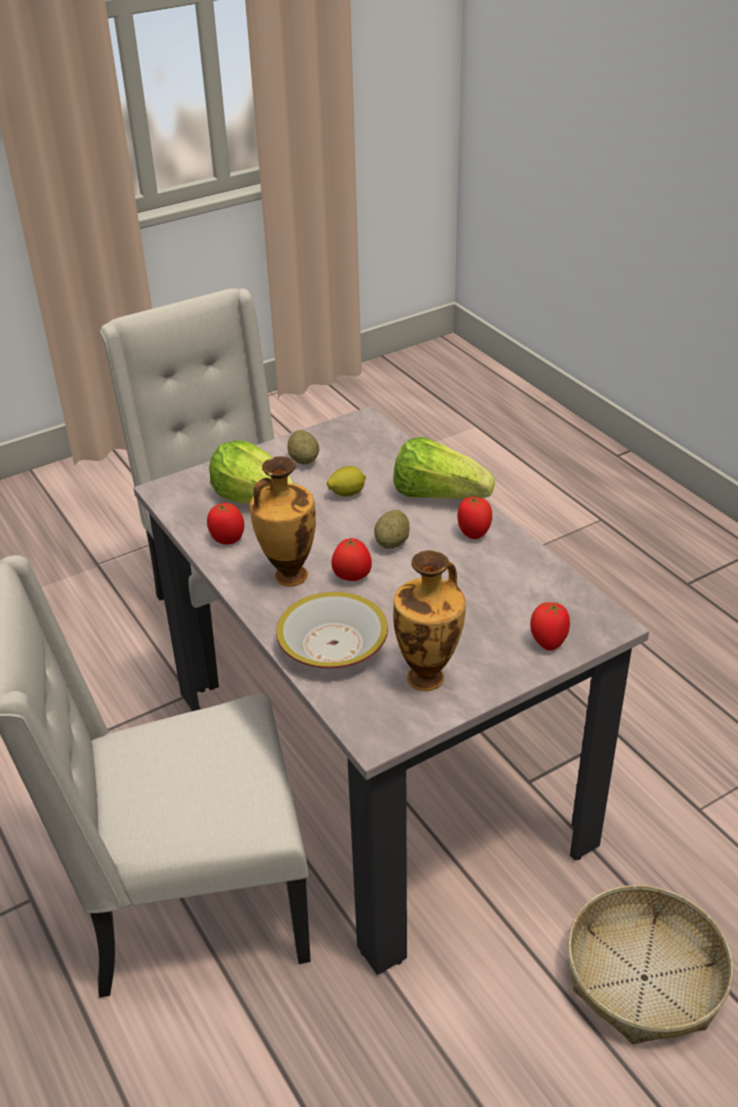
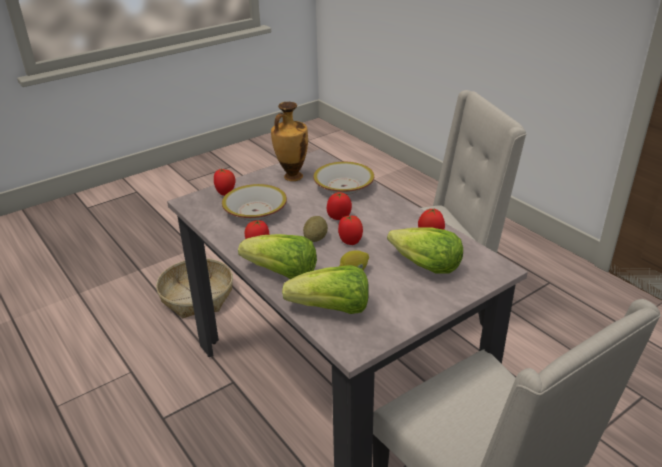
camera: 175 degrees right, 5 degrees down
(288, 576) = (380, 216): vase -> none
(304, 460) = (398, 300): potato -> none
(343, 535) = (350, 241): none -> tomato
(380, 454) = (332, 309): none -> lettuce
(488, 597) = (255, 211): none -> bowl

